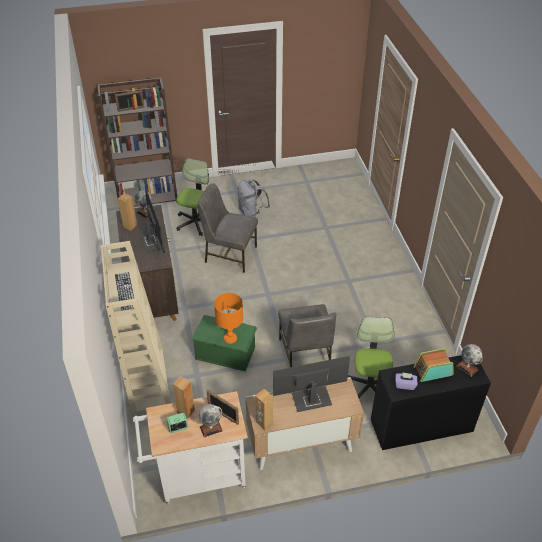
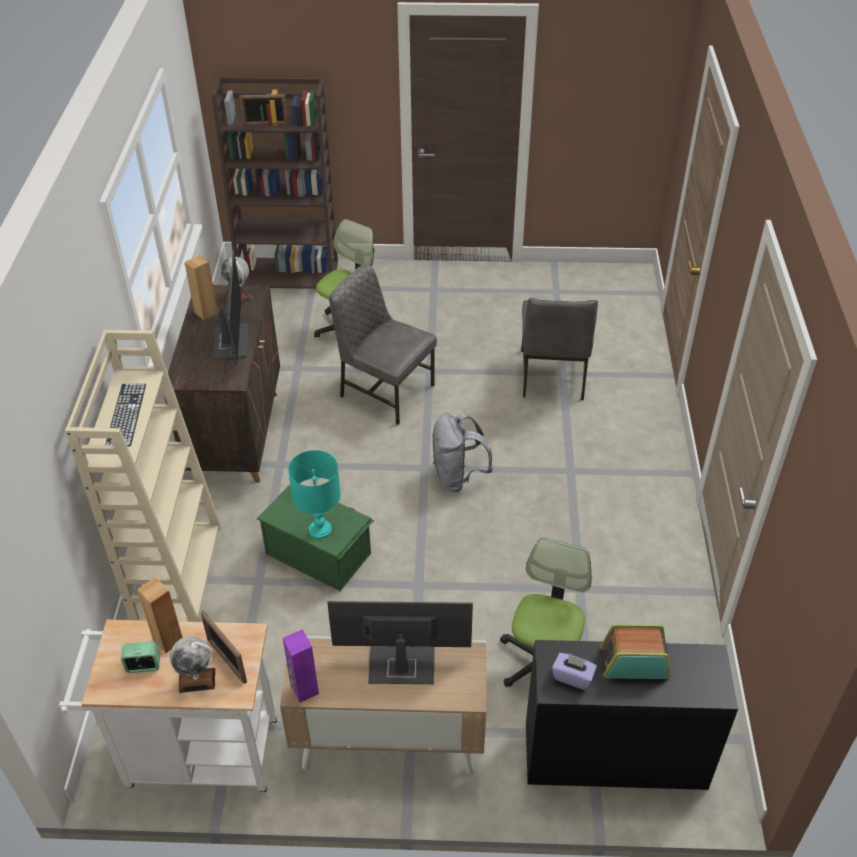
camera: 15 degrees right, 0 degrees up
(230, 338) = (320, 530): orange table lamp -> turquoise table lamp
(252, 213) = (446, 329): grey backpack -> grey backpack (458, 477)
(264, 422) = (304, 689): brown speaker -> purple speaker
(305, 355) = (450, 585): grey chair -> grey chair (552, 376)
(467, 368) = (702, 671): globe -> none

